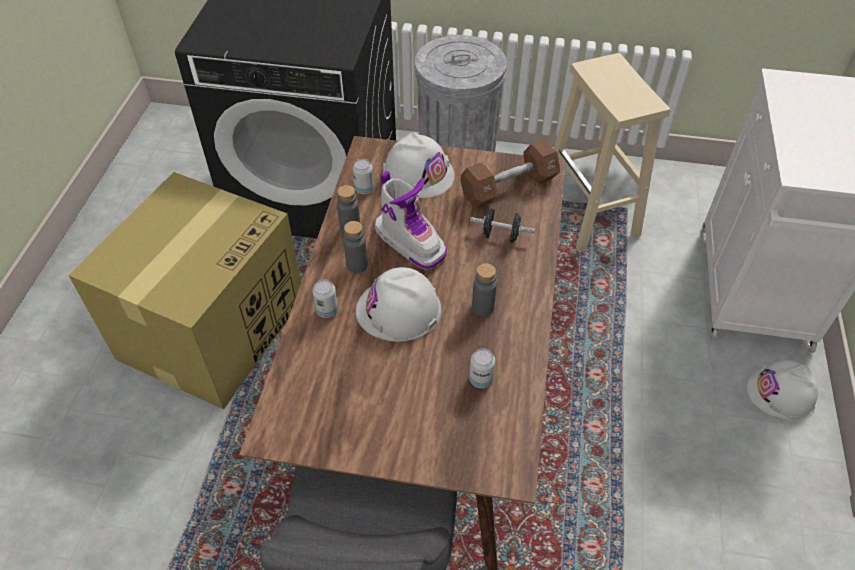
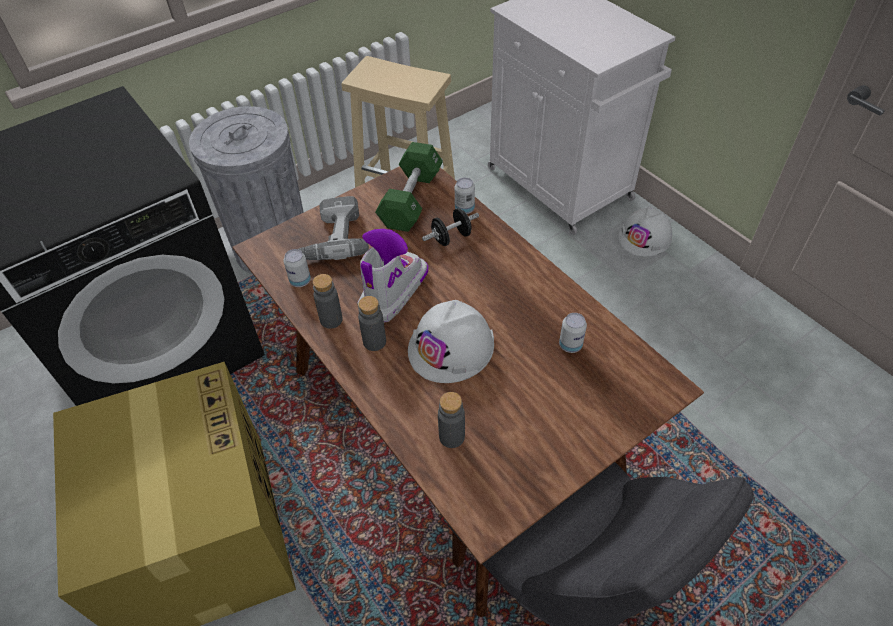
camera: 45 degrees left, 0 degrees up
(327, 310) = (398, 394): can -> can (464, 209)
(410, 242) = (392, 292): boot -> boot turned 60 degrees counterclockwise
(418, 173) = (329, 238): white hard hat -> power drill
(483, 307) = (506, 296): grey bottle -> grey bottle (451, 436)
(509, 187) = (411, 199): brown dumbbell -> green dumbbell

